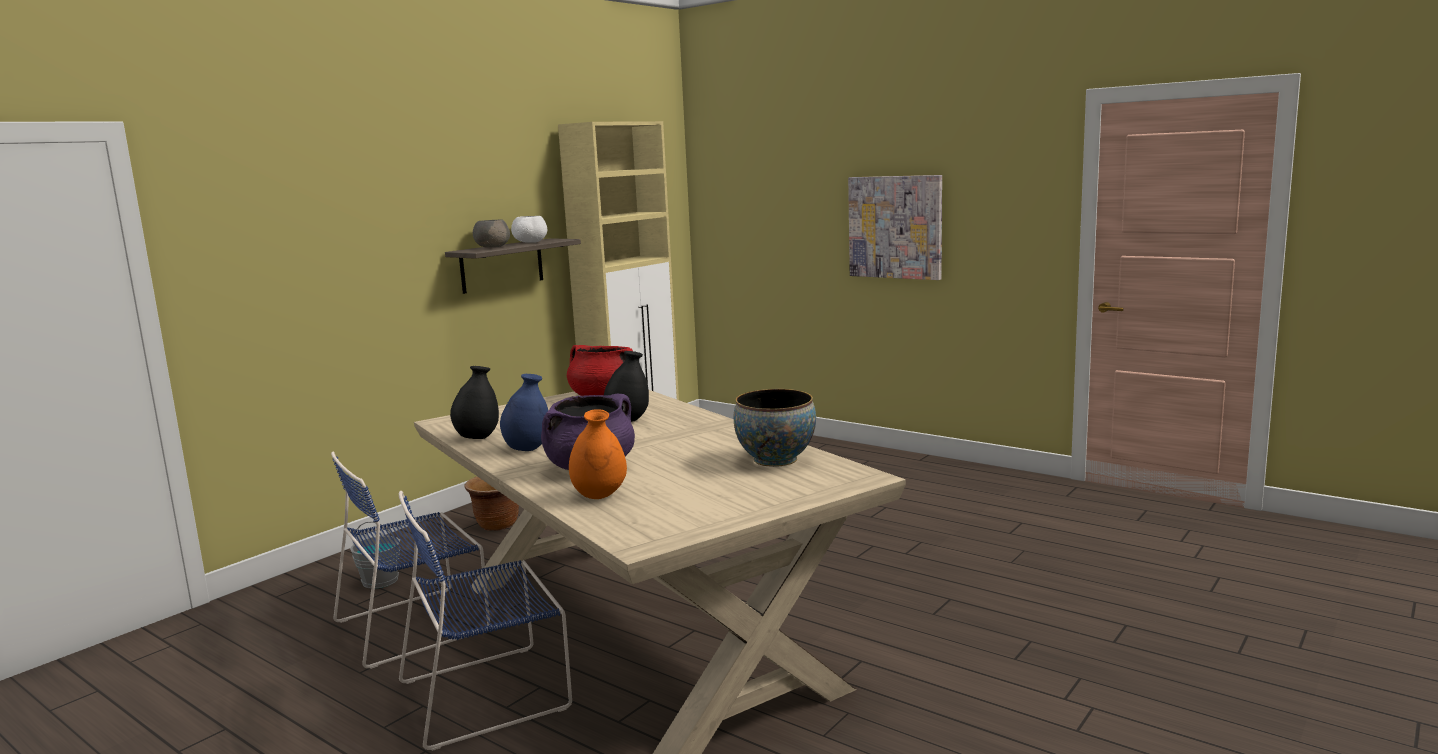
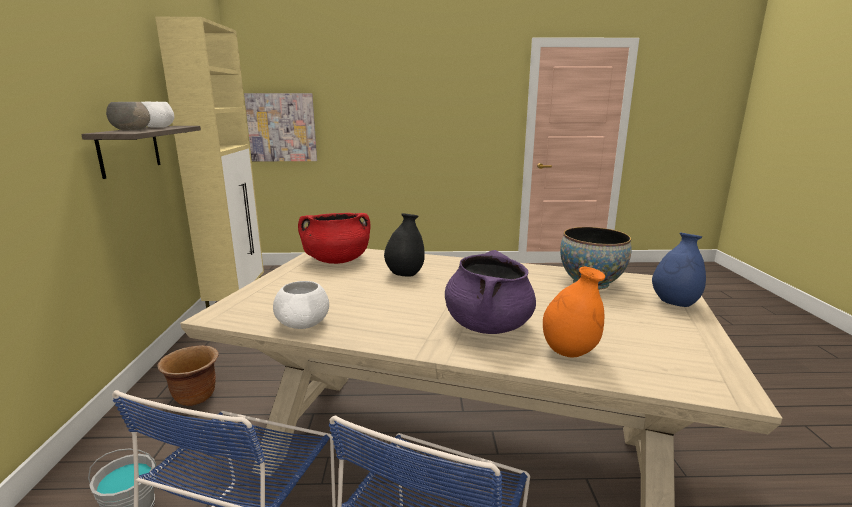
camera: 40 degrees left, 5 degrees up
(477, 438) = (304, 323): black vase -> white bowl
(527, 449) = (385, 322): blue vase -> blue vase (674, 304)
(895, 227) = (409, 121): picture -> picture (282, 127)

